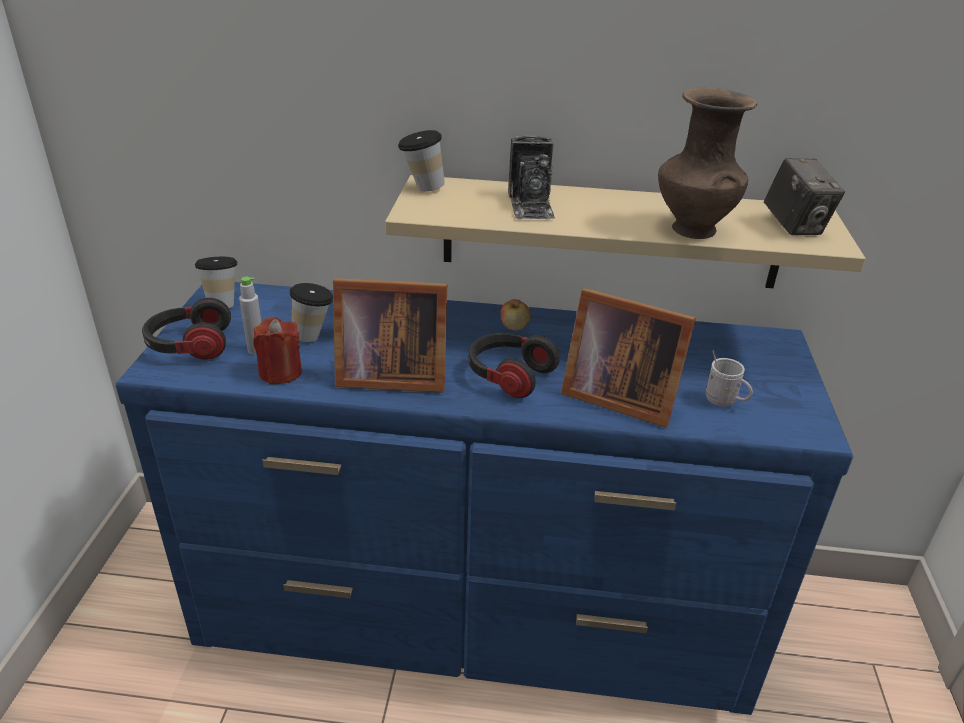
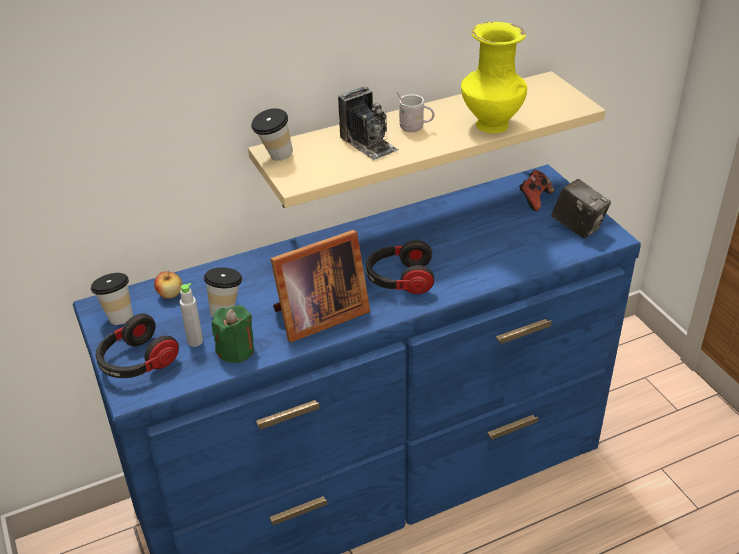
camera: 30 degrees left, 5 degrees up
(280, 372) = (236, 350): red candle -> green candle
(514, 327) = (365, 240): apple -> apple (170, 294)
(616, 396) = (480, 263): picture frame -> none
(691, 229) = (490, 125): brown vase -> yellow vase
(724, 402) = (547, 239): white mug -> white mug (415, 128)
(748, 358) = (534, 199): none -> game controller
(794, 226) = (547, 99): camera -> camera (578, 227)

